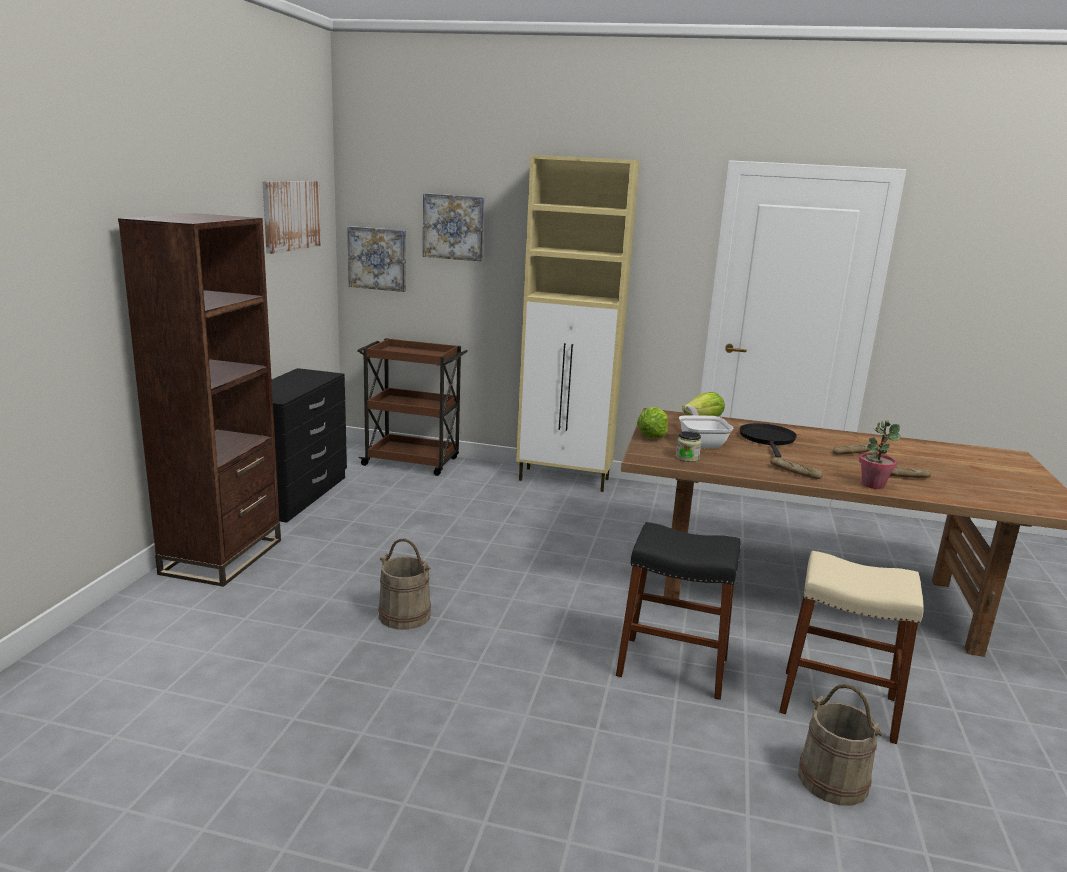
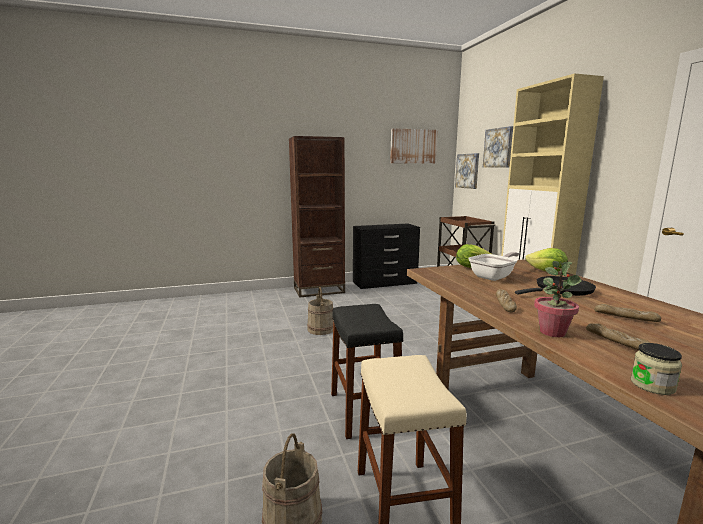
camera: 60 degrees right, 5 degrees down
(687, 458) = (452, 278): jar -> jar (652, 385)

